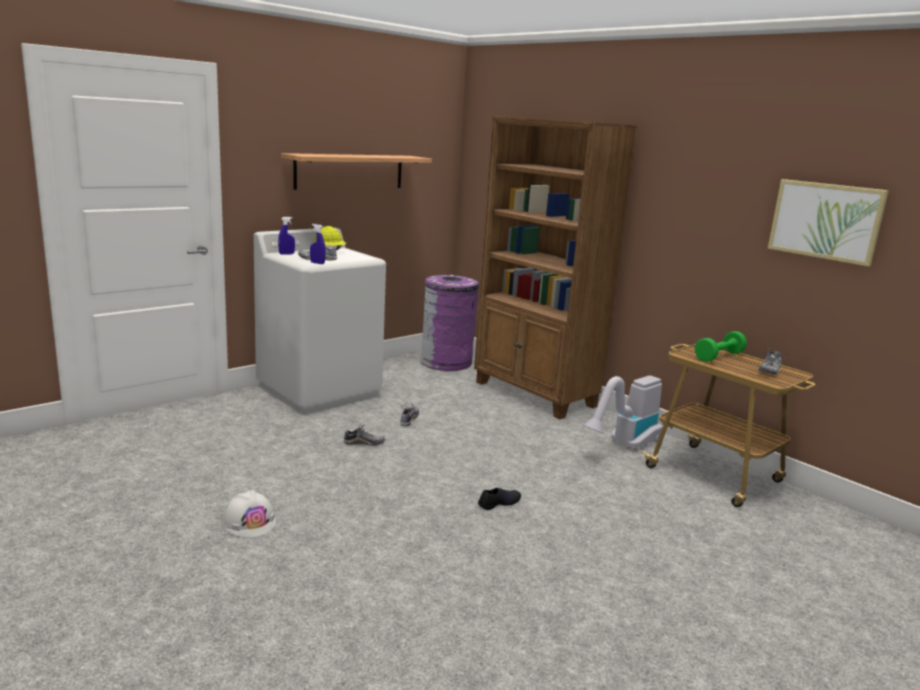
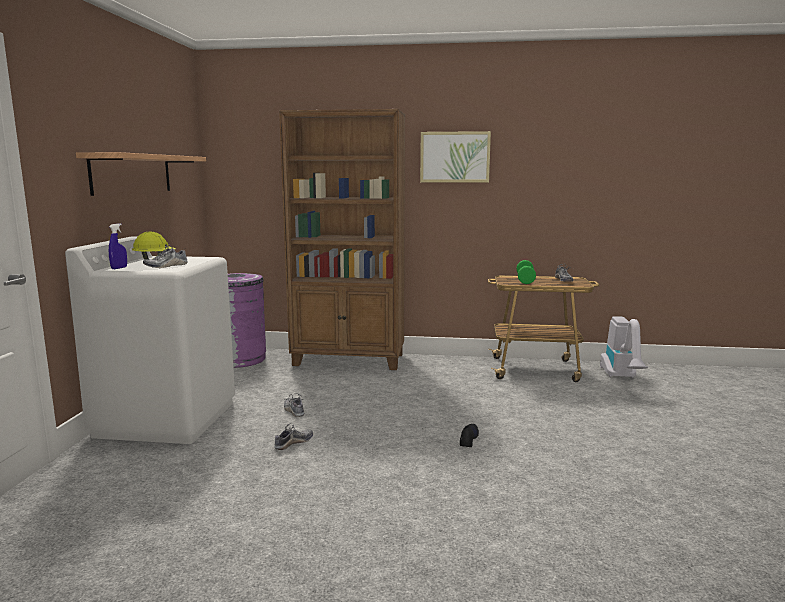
camera: 40 degrees left, 5 degrees down
(250, 522) = (325, 554): white hard hat -> none
(317, 263) = (179, 268): blue spray bottle -> none
(624, 445) = (462, 371): vacuum cleaner -> vacuum cleaner (622, 378)
(825, 221) = (569, 170): picture -> picture (455, 157)

